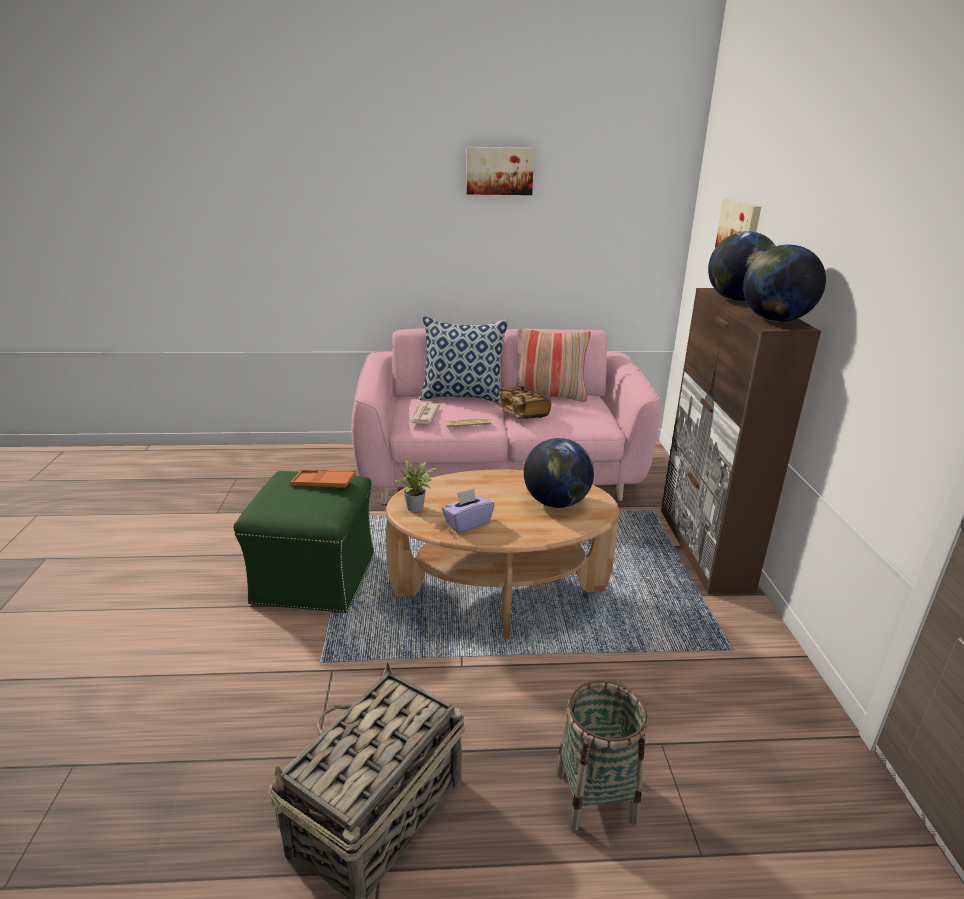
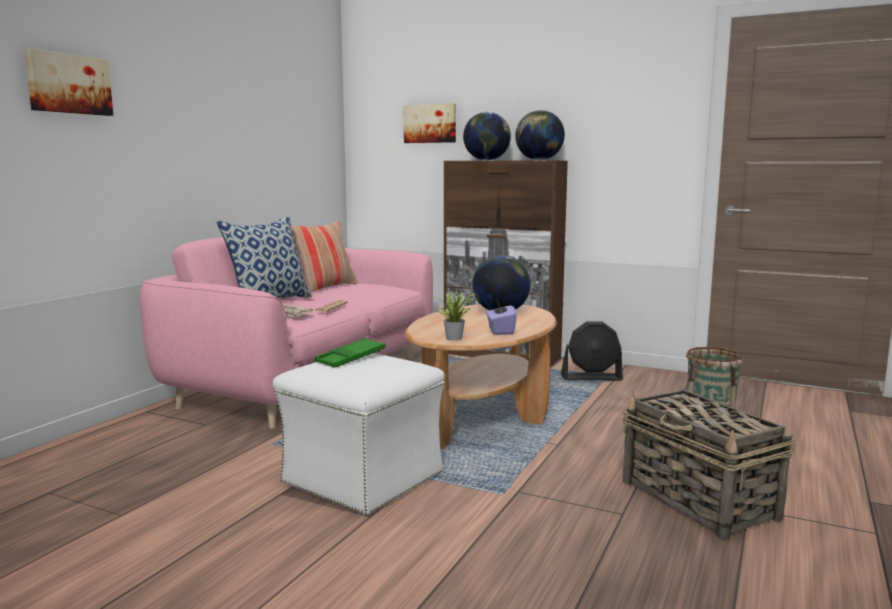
camera: 60 degrees left, 15 degrees down
(315, 577) = (361, 477): green ottoman -> white ottoman
(323, 483) = (351, 358): orange tray -> green tray
(499, 171) = (227, 78): picture -> picture (68, 84)
(522, 413) = (344, 295): book -> none
(708, 637) = (591, 378): none -> black fan

